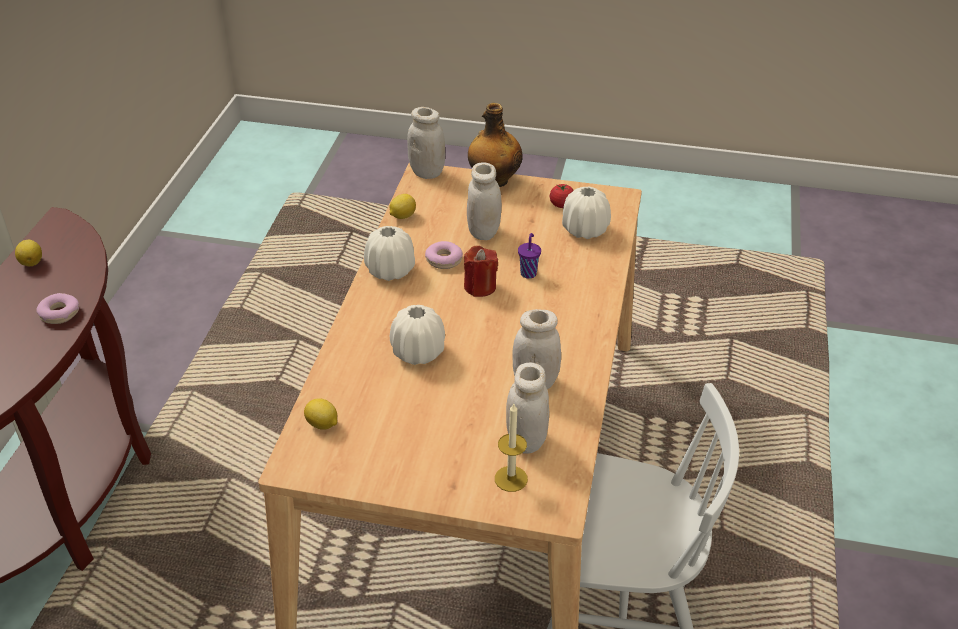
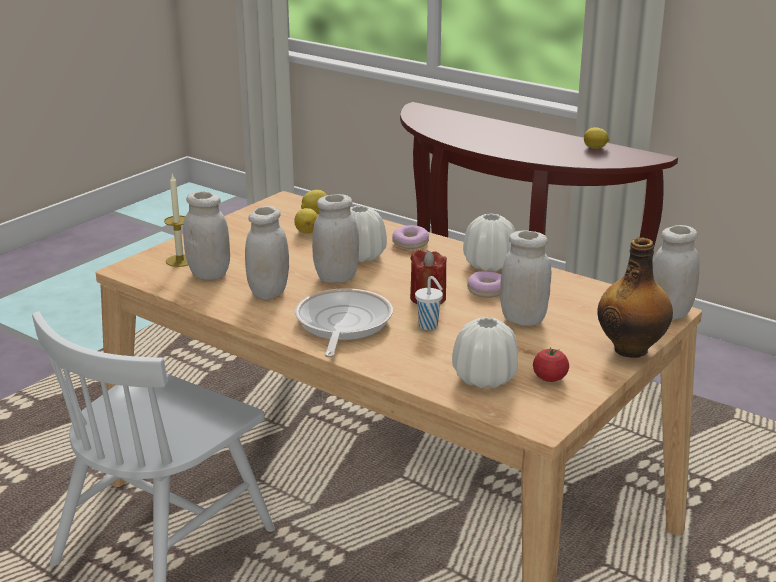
camera: 115 degrees right, 15 degrees down
(60, 314) = (519, 151): donut -> donut (410, 243)
(402, 216) = (583, 285): lemon -> lemon (307, 232)
(476, 351) = (336, 278): none -> white jar
(528, 273) = (429, 326): purple cup -> white cup
(560, 318) = (342, 324): none -> frying pan

